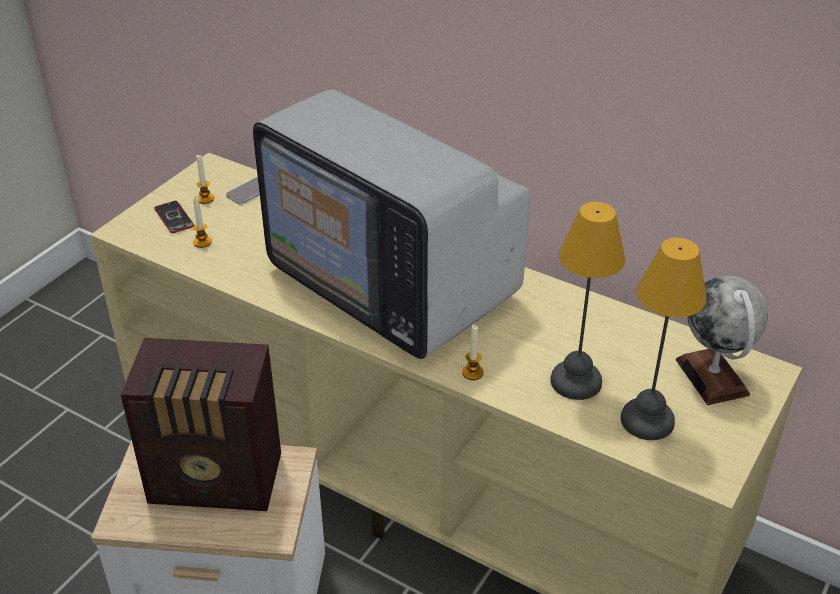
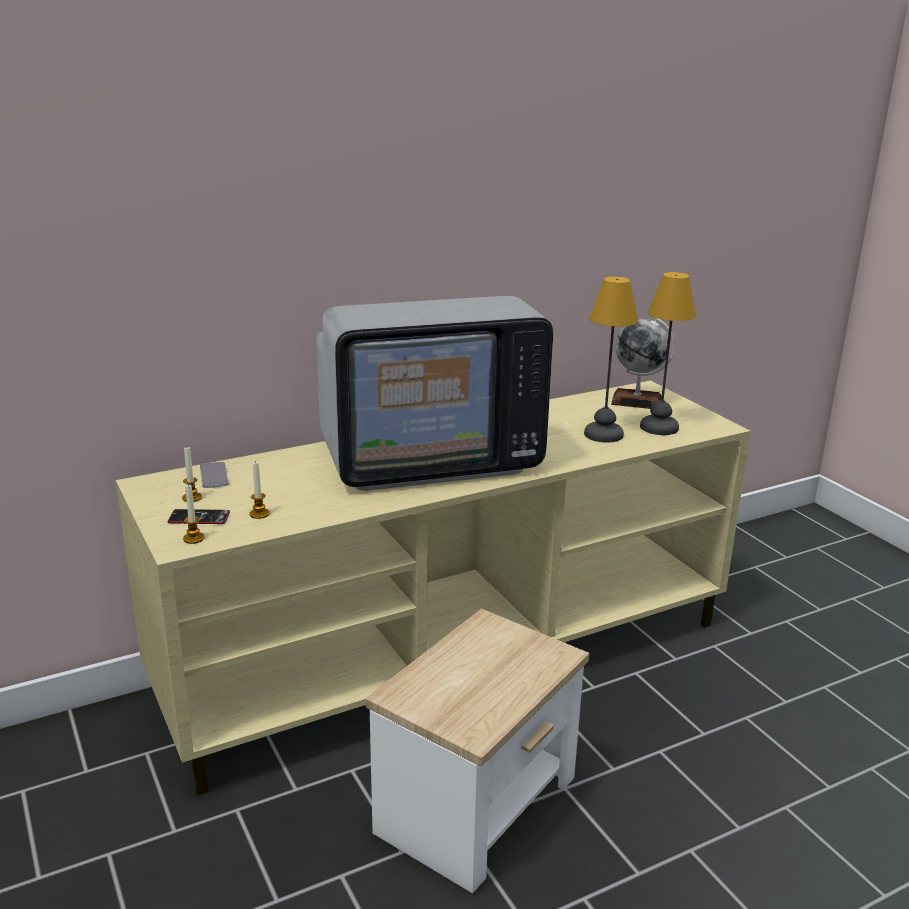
camera: 60 degrees left, 15 degrees down
(218, 481) = (475, 666): radio -> none
(472, 373) = (561, 460): candle -> candle (193, 538)

